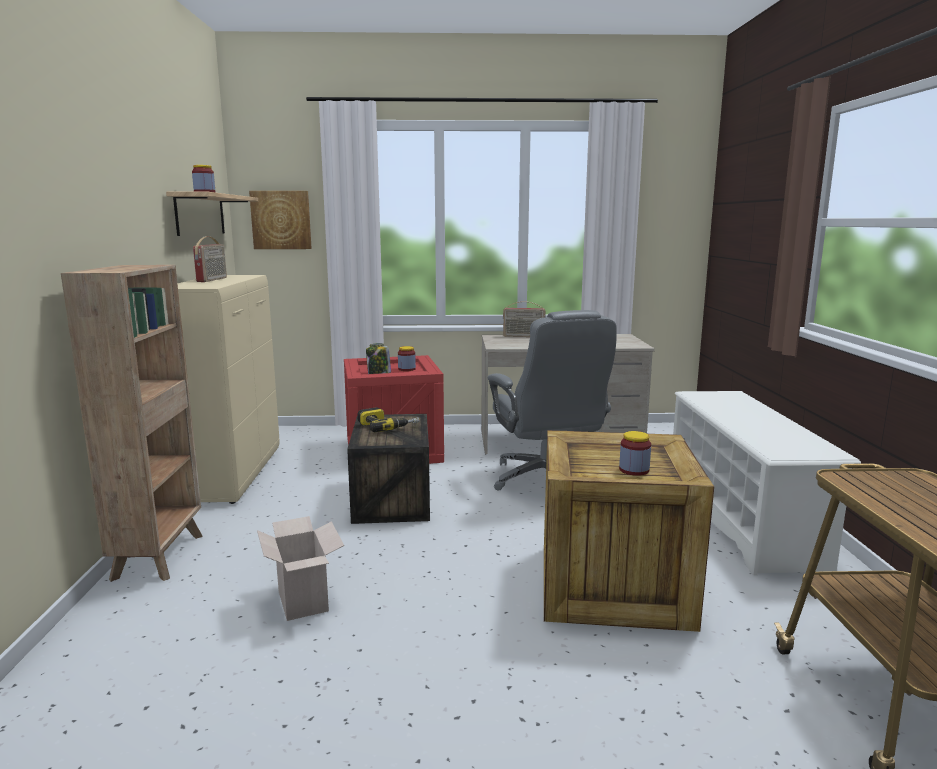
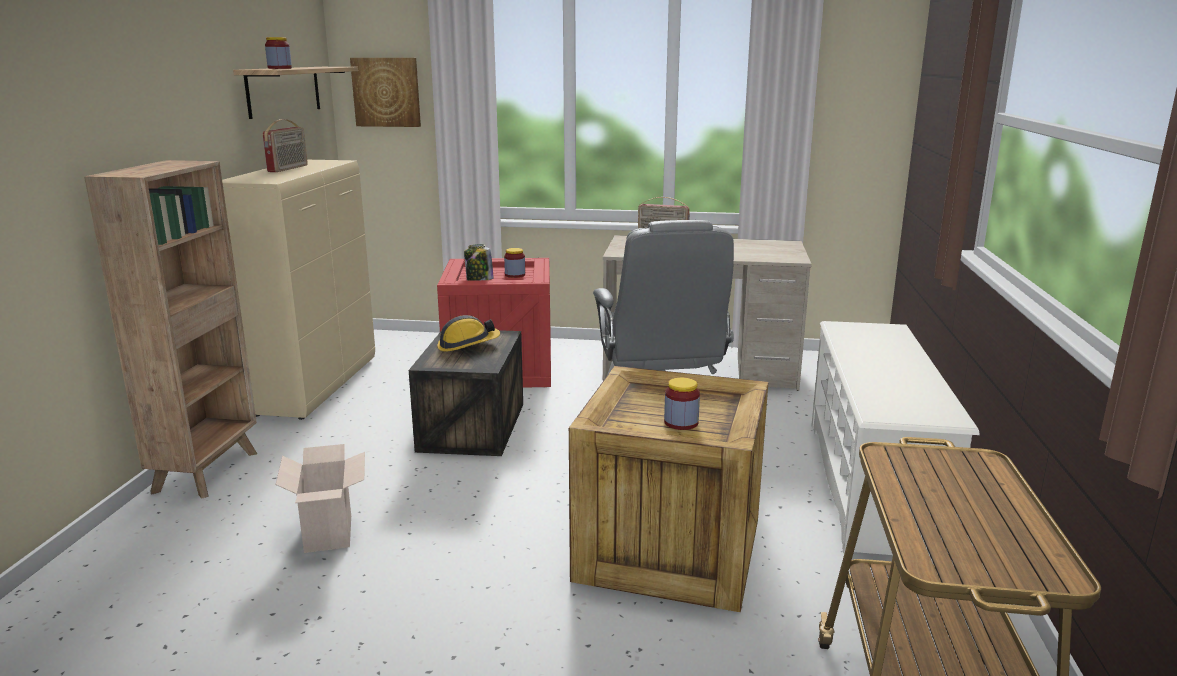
camera: 10 degrees right, 5 degrees up
(387, 426) = (467, 345): power drill -> hard hat

